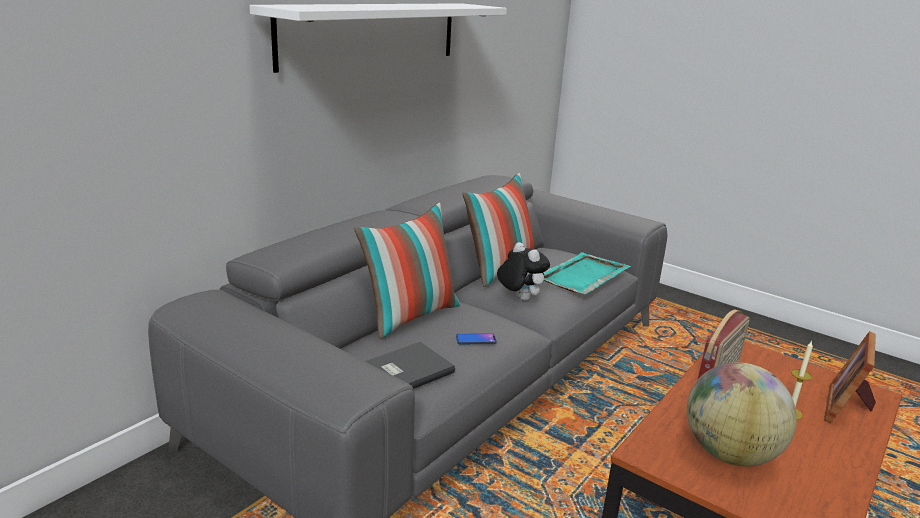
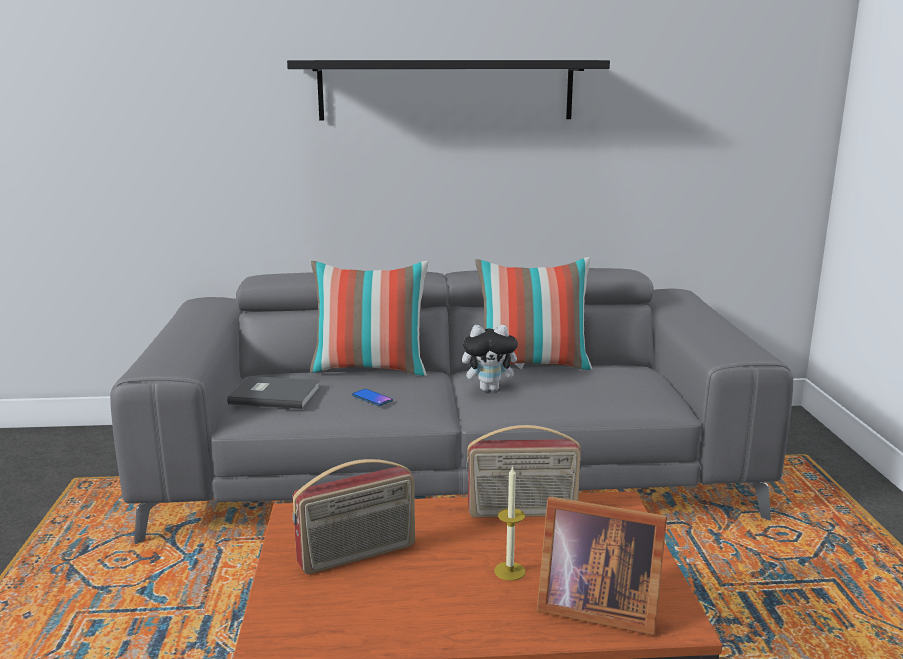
camera: 50 degrees right, 5 degrees down
(372, 33) = (446, 90): white shelf -> black shelf
(519, 298) = (490, 389): plush toy -> plush toy turned 75 degrees clockwise
(581, 276) = (601, 393): turquoise tray -> none
(729, 454) = (358, 555): globe -> radio
(847, 408) = (593, 606): picture frame -> picture frame turned 150 degrees counterclockwise

